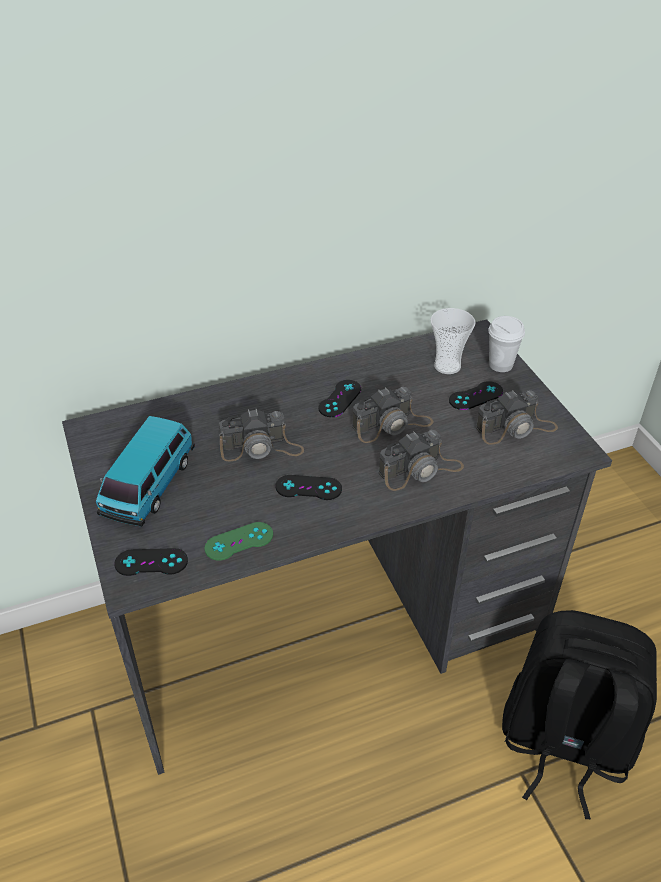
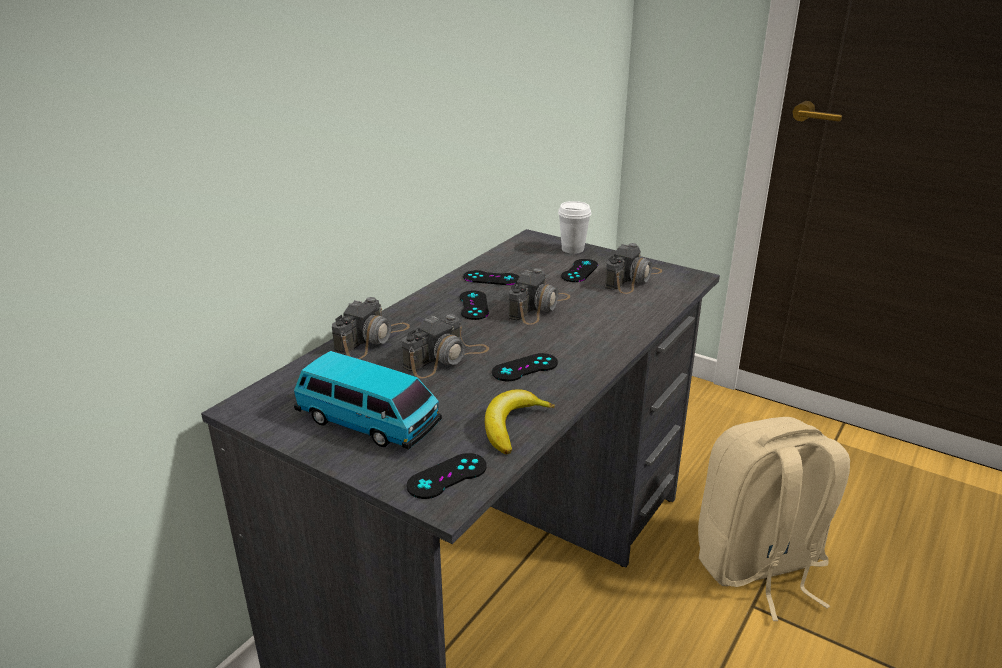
camera: 35 degrees left, 15 degrees down
(149, 485) = (368, 423): toy car -> toy car turned 45 degrees counterclockwise
(239, 541) = (512, 426): green game controller -> banana
(387, 372) = (491, 278): none -> black game controller
(420, 470) = (599, 324): camera -> camera (372, 339)
(447, 366) = (534, 261): cup -> none
(563, 743) = (759, 567): black backpack -> beige backpack

